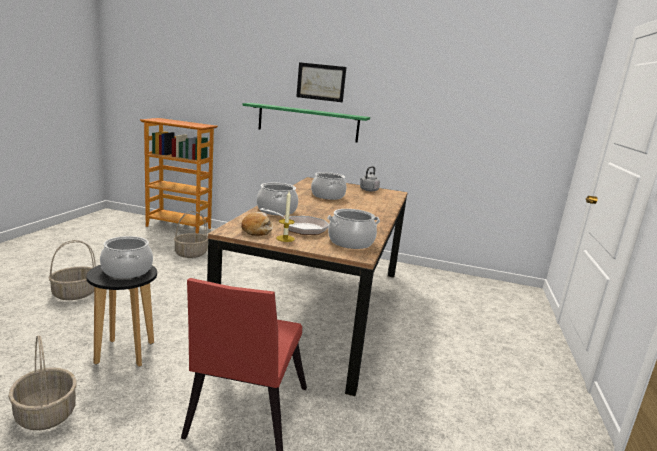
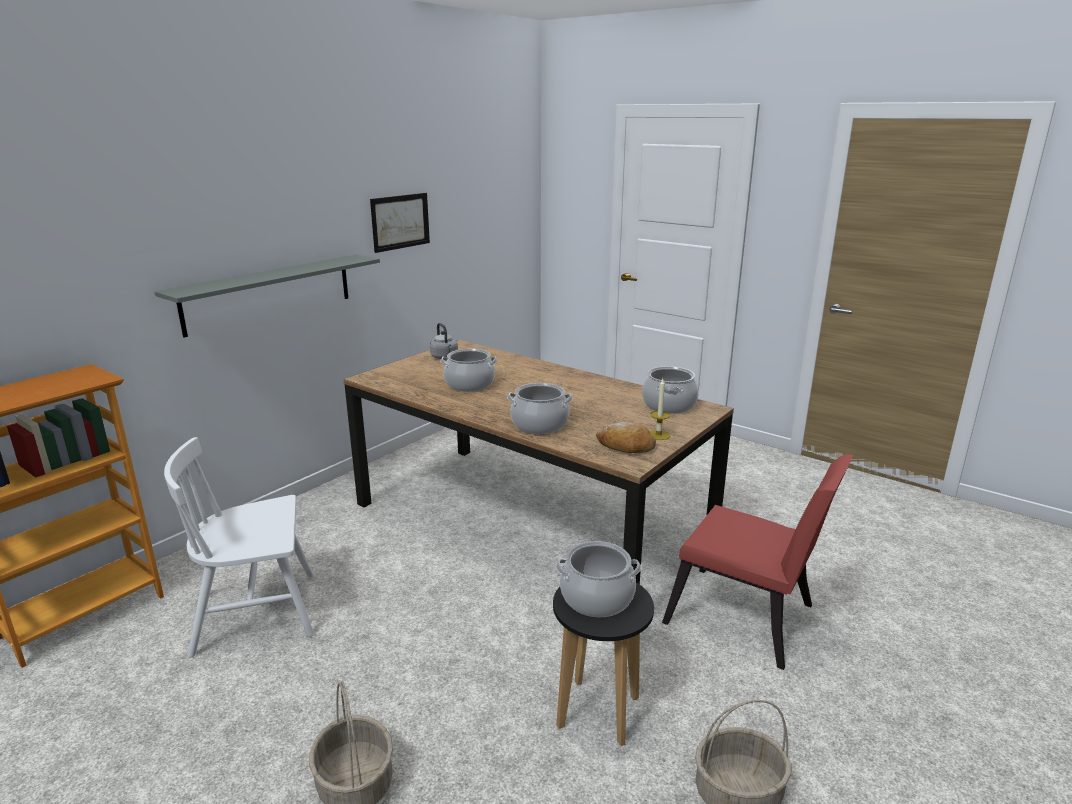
camera: 65 degrees left, 5 degrees up
(191, 254) = (257, 613): basket -> white chair
(301, 228) = (617, 421): frying pan -> none
(308, 122) = (269, 293): green shelf -> grey shelf
(321, 82) = (275, 218): picture -> picture (400, 221)

